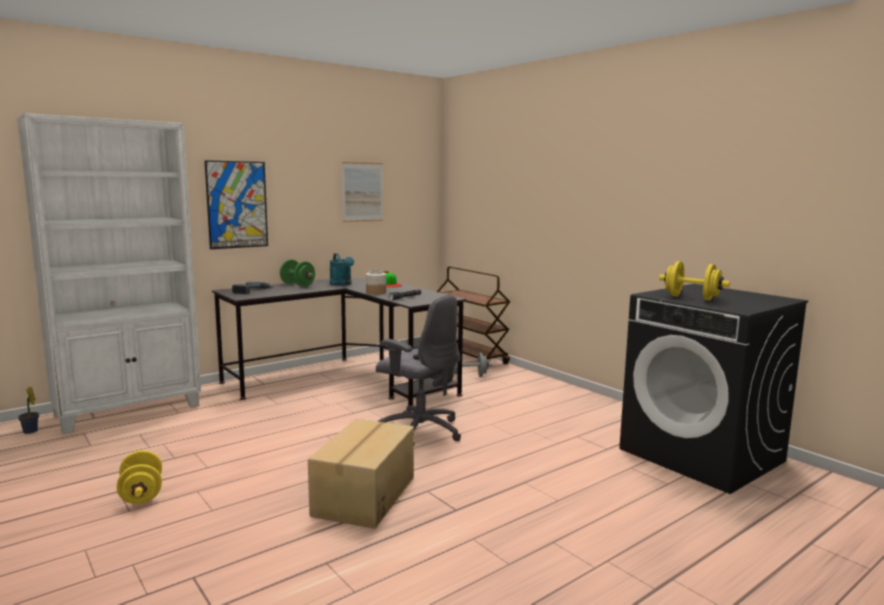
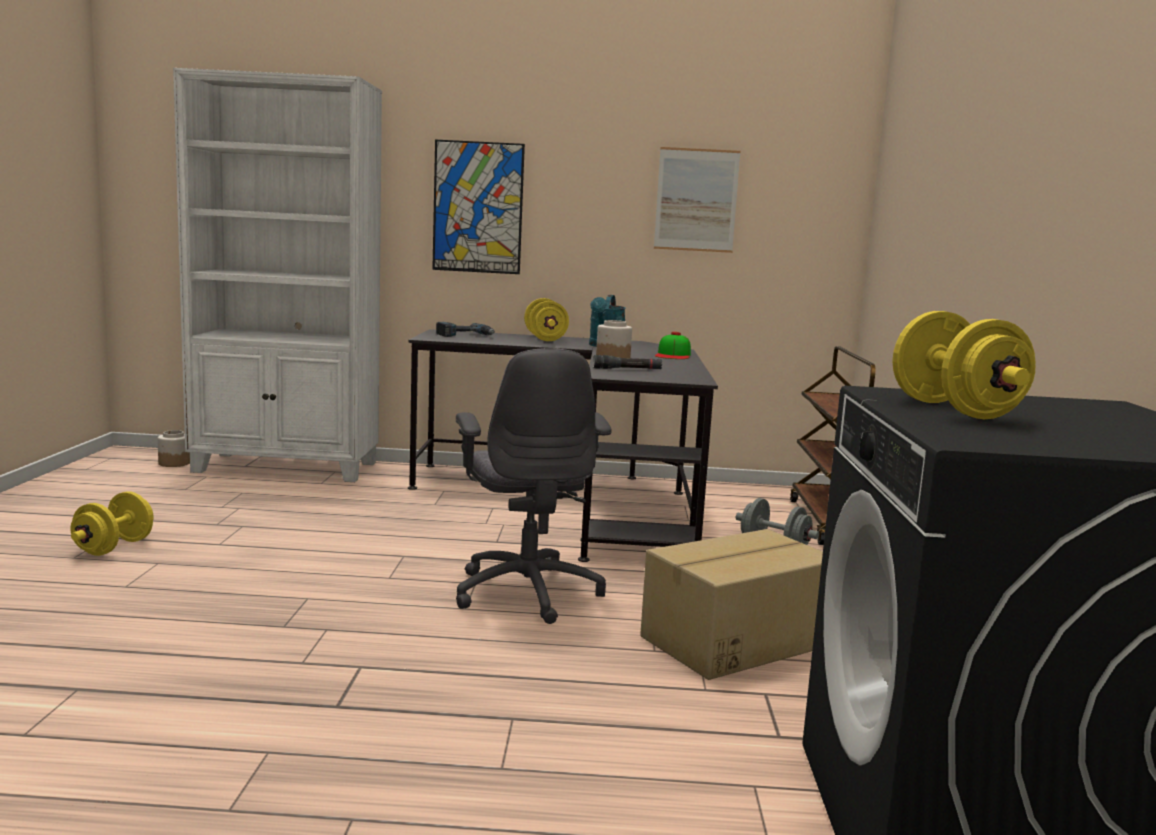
camera: 40 degrees right, 0 degrees up
(31, 432) = (174, 463): potted plant -> jar
(297, 285) = (545, 339): green dumbbell -> yellow dumbbell
(363, 496) = (280, 637): cardboard box -> cardboard box (734, 640)

